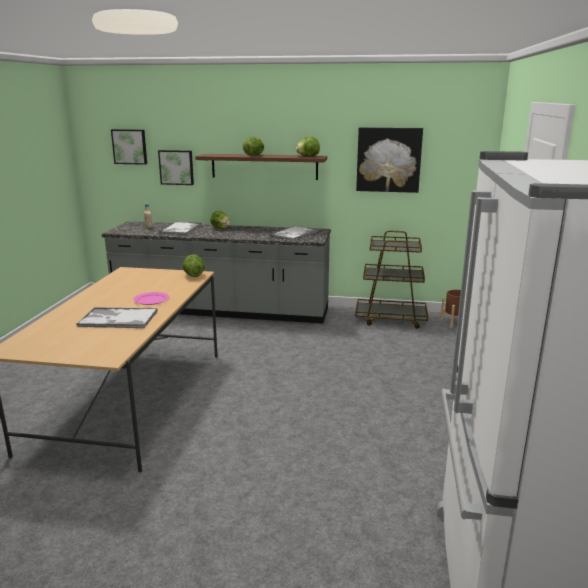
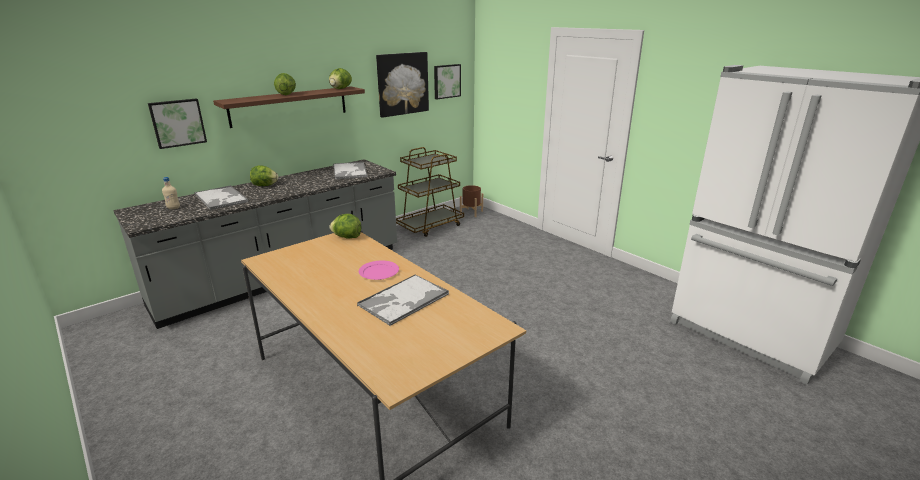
camera: 50 degrees left, 5 degrees up
(130, 146) = (96, 104): picture -> picture (446, 81)

